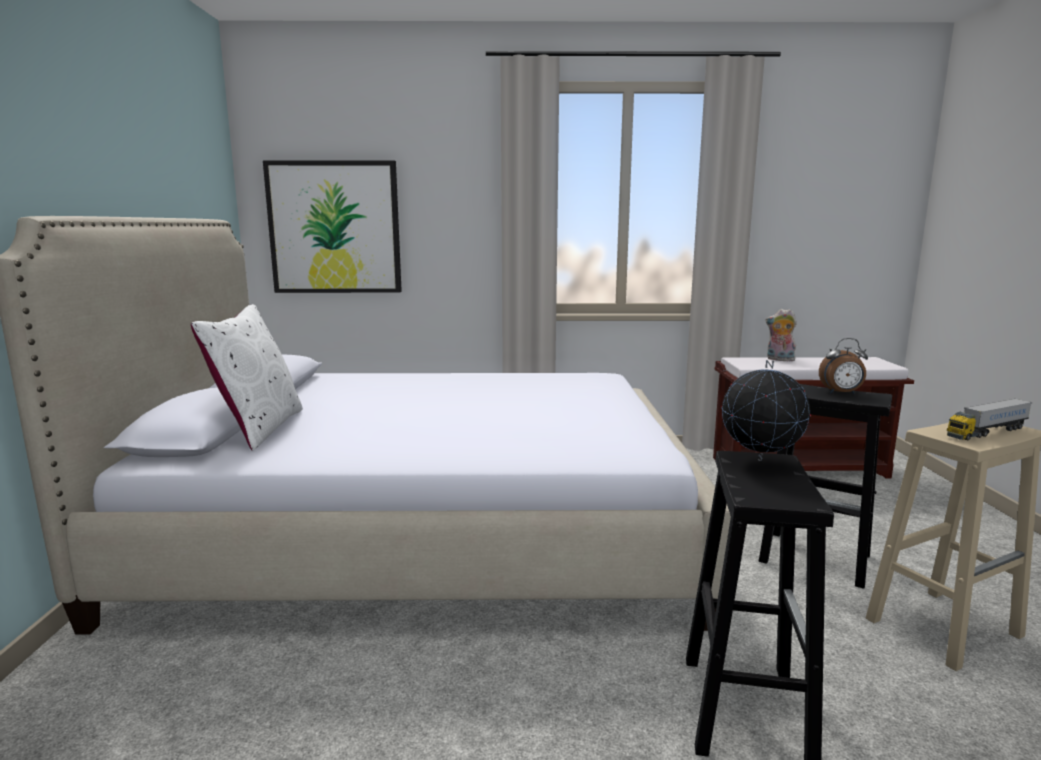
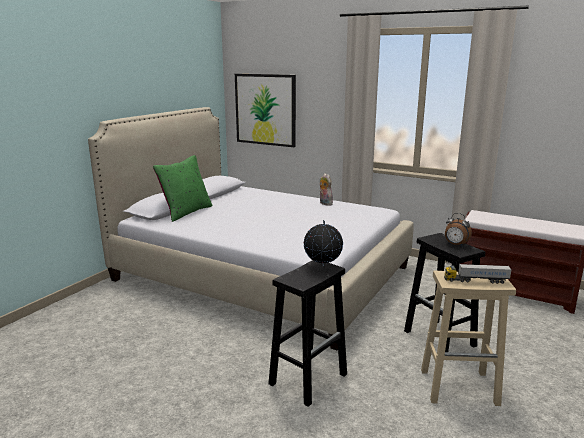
camera: 30 degrees right, 5 degrees up
(259, 428) = (186, 212): white pillow -> green pillow
(779, 359) = (507, 217): plush toy -> plush toy (324, 203)

